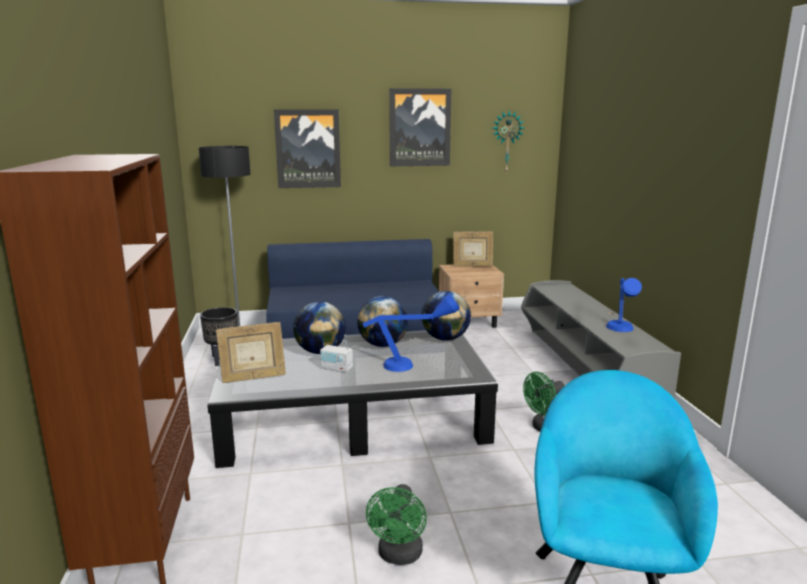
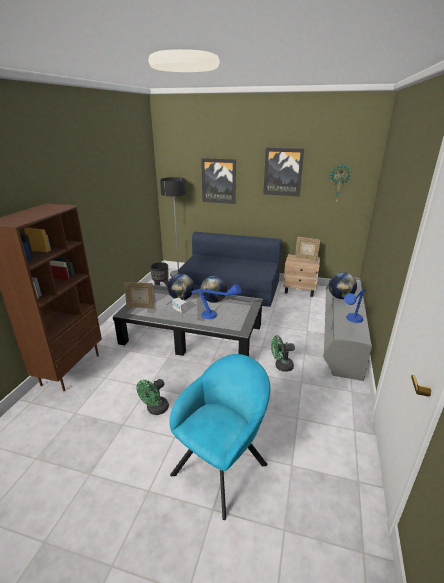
camera: 25 degrees right, 10 degrees up
(445, 338) = (248, 303): globe -> globe (340, 297)

